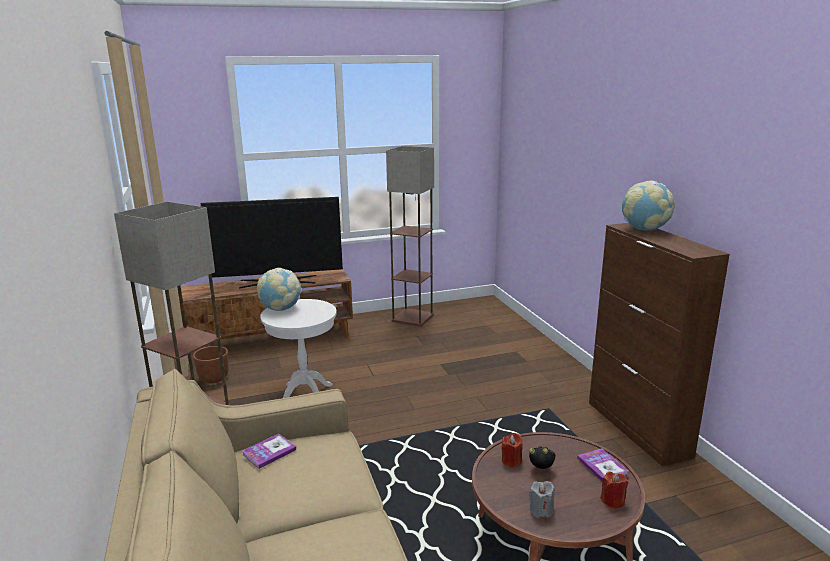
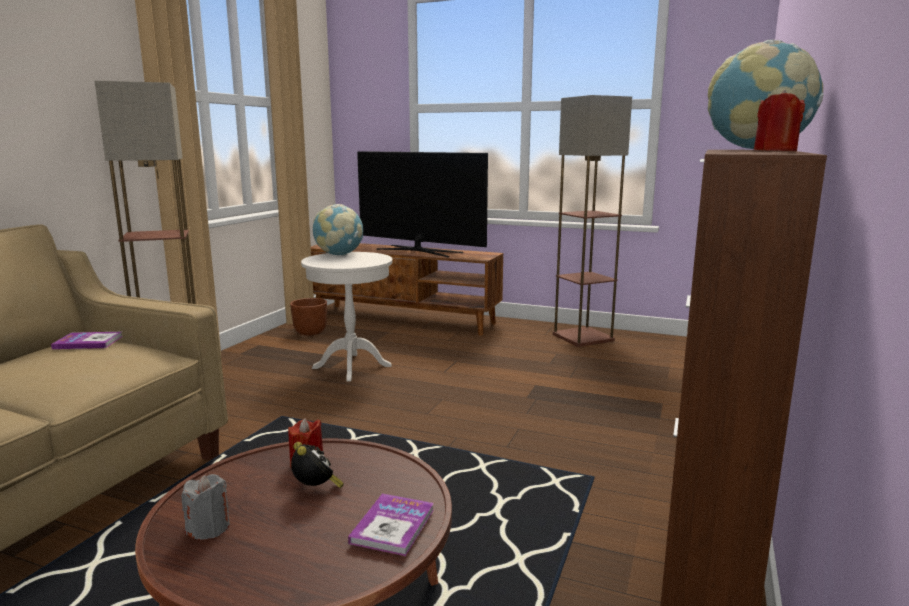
camera: 40 degrees right, 5 degrees down
(613, 501) = (311, 574): red candle -> red candle (775, 151)

